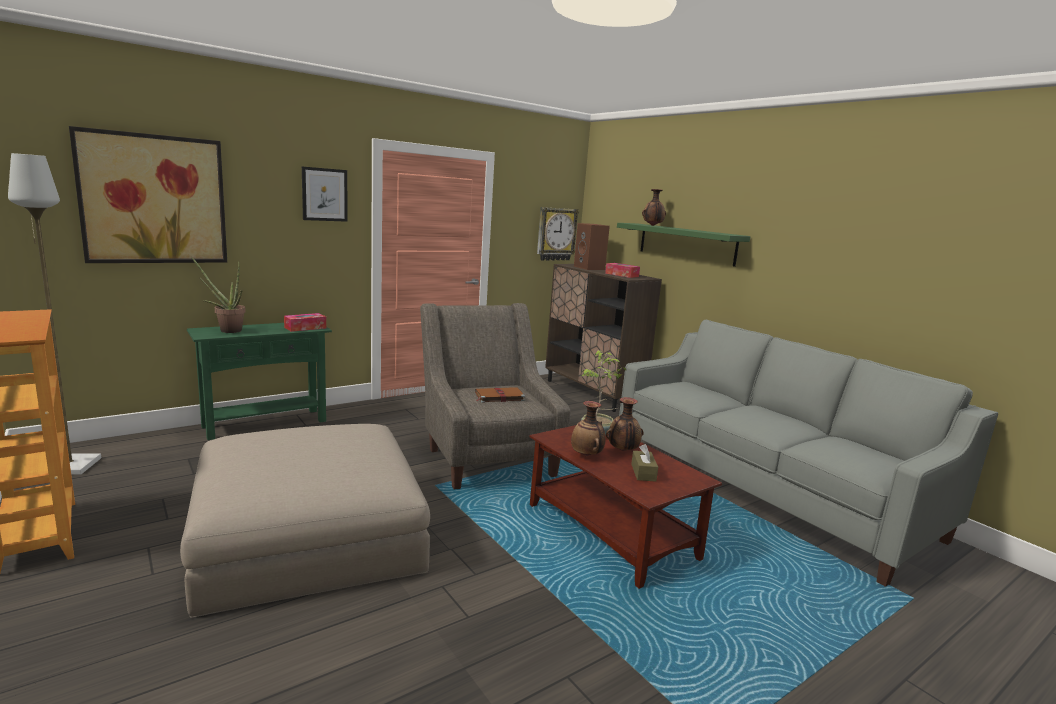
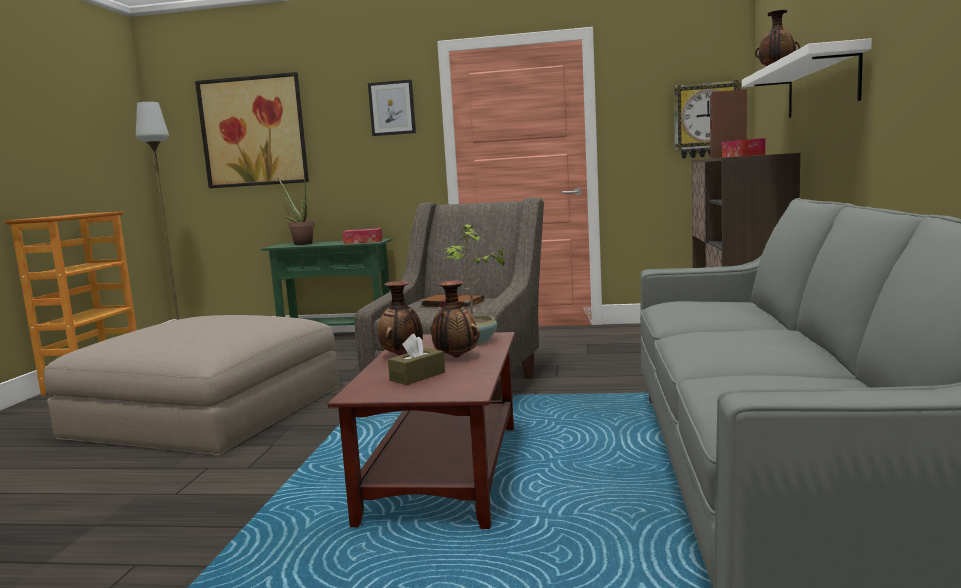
camera: 45 degrees right, 5 degrees down
(686, 243) = (821, 85): green shelf -> white shelf

